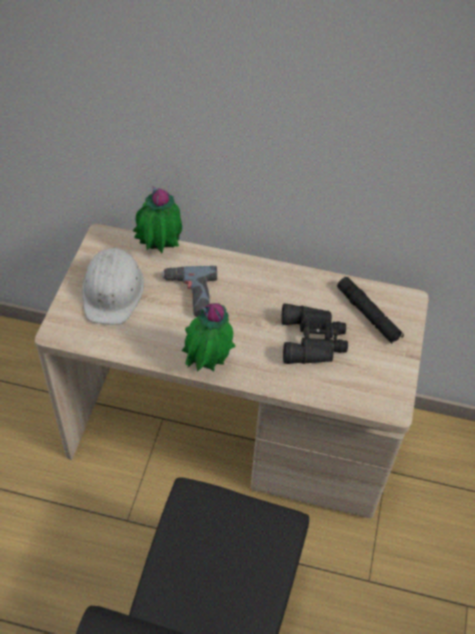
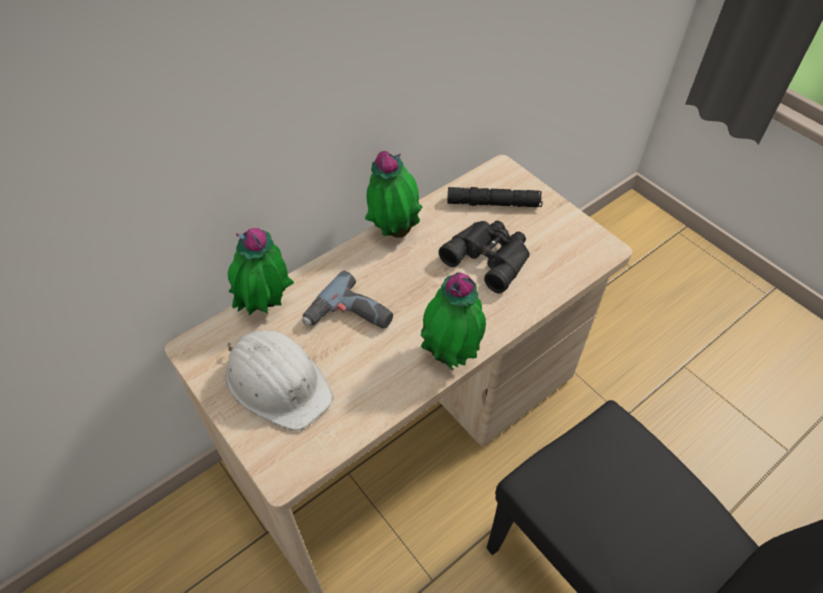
camera: 50 degrees left, 0 degrees up
(283, 274) = (394, 231): none -> potted plant

